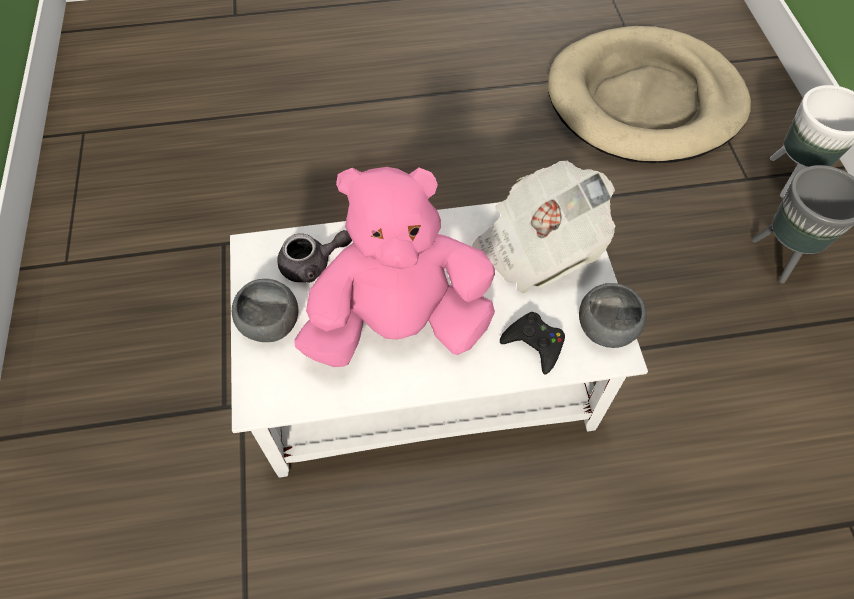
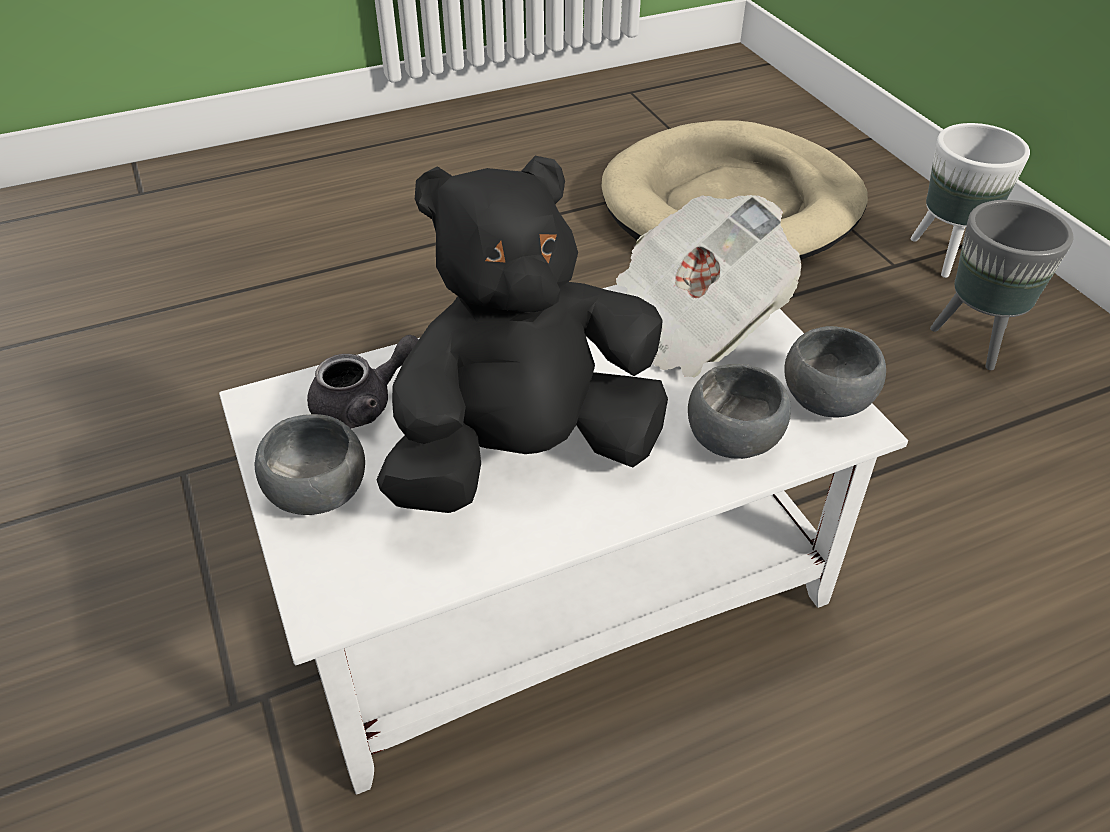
camera: 15 degrees left, 15 degrees down
(400, 324) = (526, 453): pink plush toy -> black plush toy
(534, 343) = (735, 438): black game controller -> grey bowl

